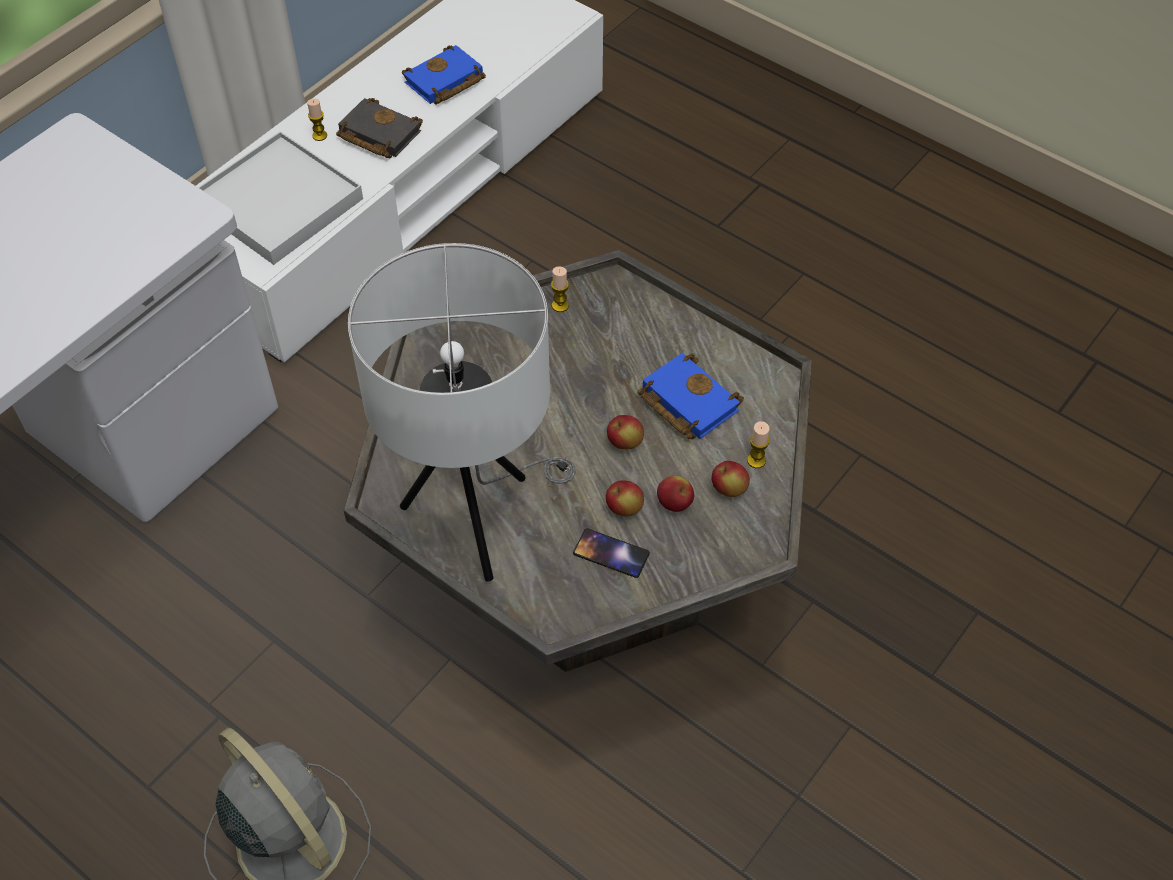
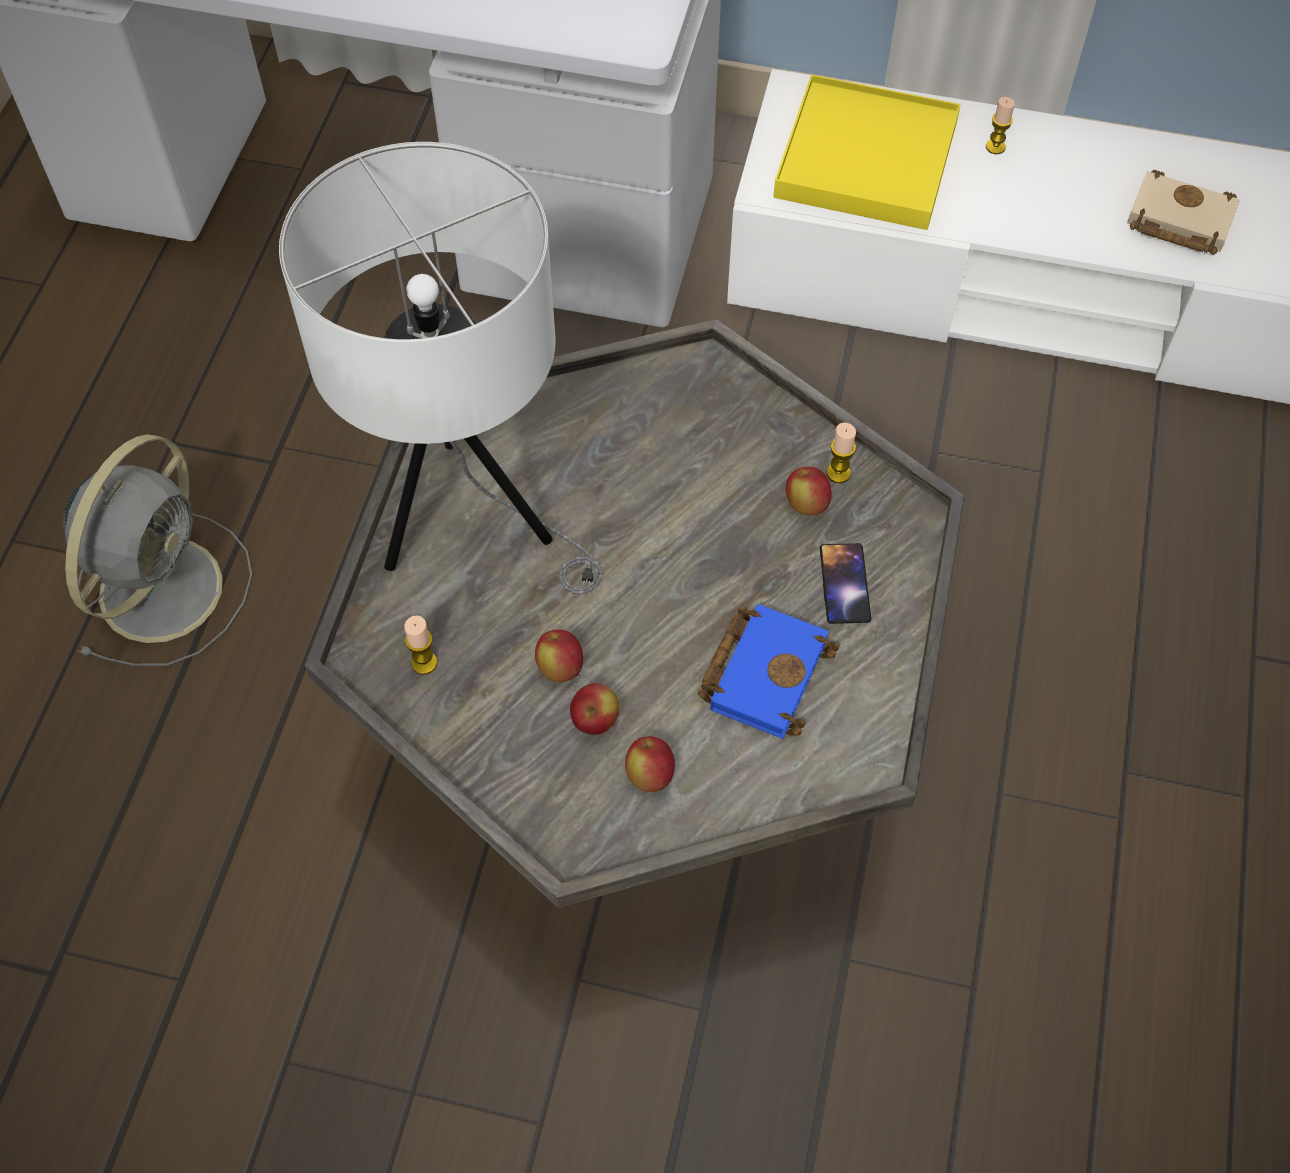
camera: 65 degrees right, 5 degrees up
(278, 203) = (866, 159): white tray -> yellow tray
(376, 134) = (1038, 196): black book -> none
(444, 82) = (1176, 221): blue book -> beige book
(611, 554) = (486, 679): phone -> phone (844, 584)
(625, 443) = (661, 629): apple -> apple (806, 504)
(756, 460) = (713, 791): candle -> candle (424, 663)

